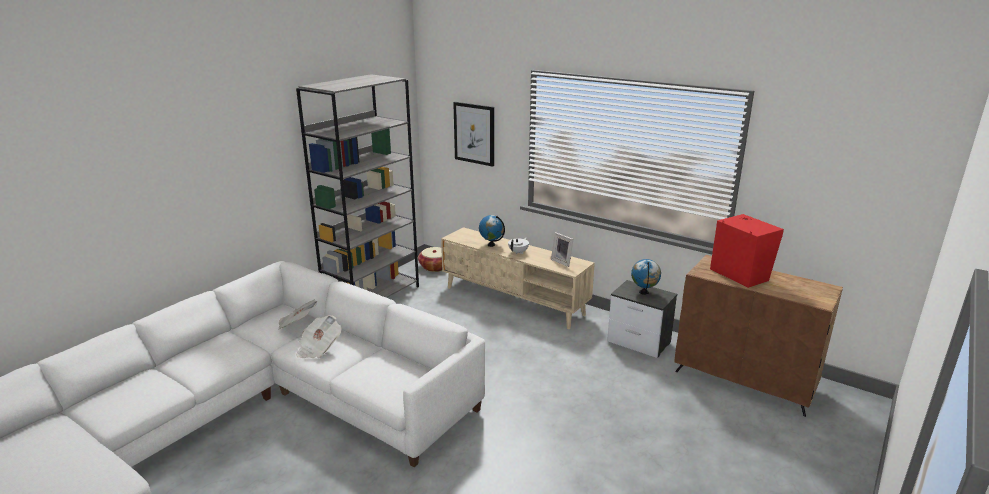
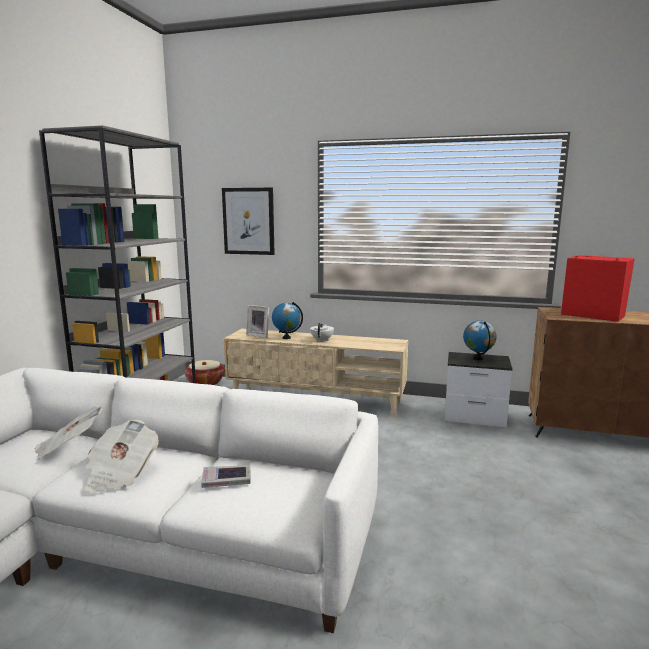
camera: 20 degrees left, 10 degrees down
(373, 365) = (226, 480): none -> book
(562, 262) = (376, 342): picture frame -> picture frame (259, 335)

